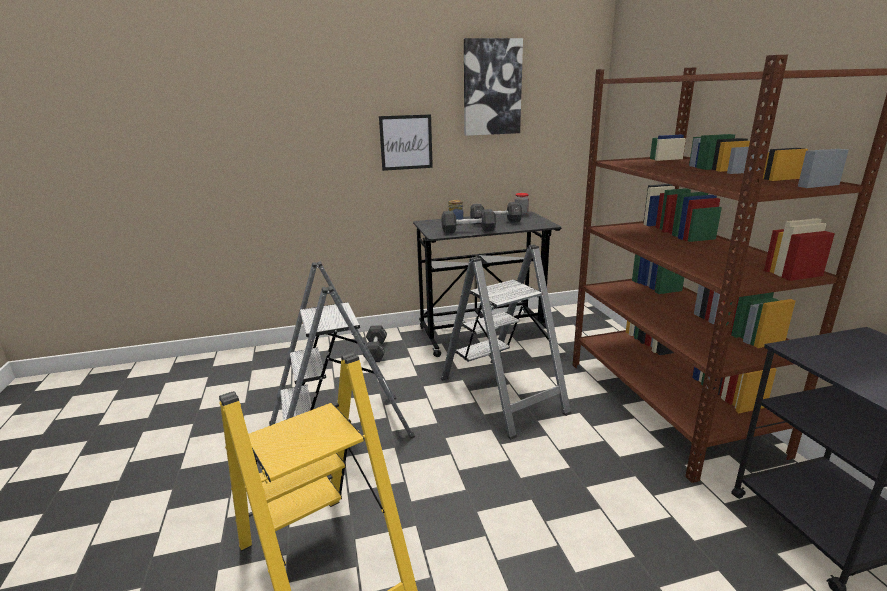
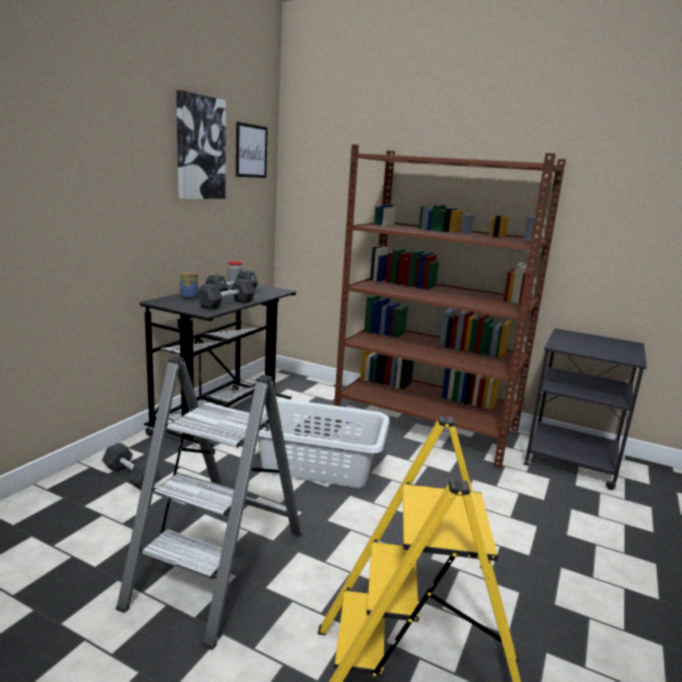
camera: 50 degrees left, 5 degrees down
(406, 142) = (124, 205): picture -> picture (251, 151)
(502, 395) = (319, 465): grey step ladder -> grey laundry basket

